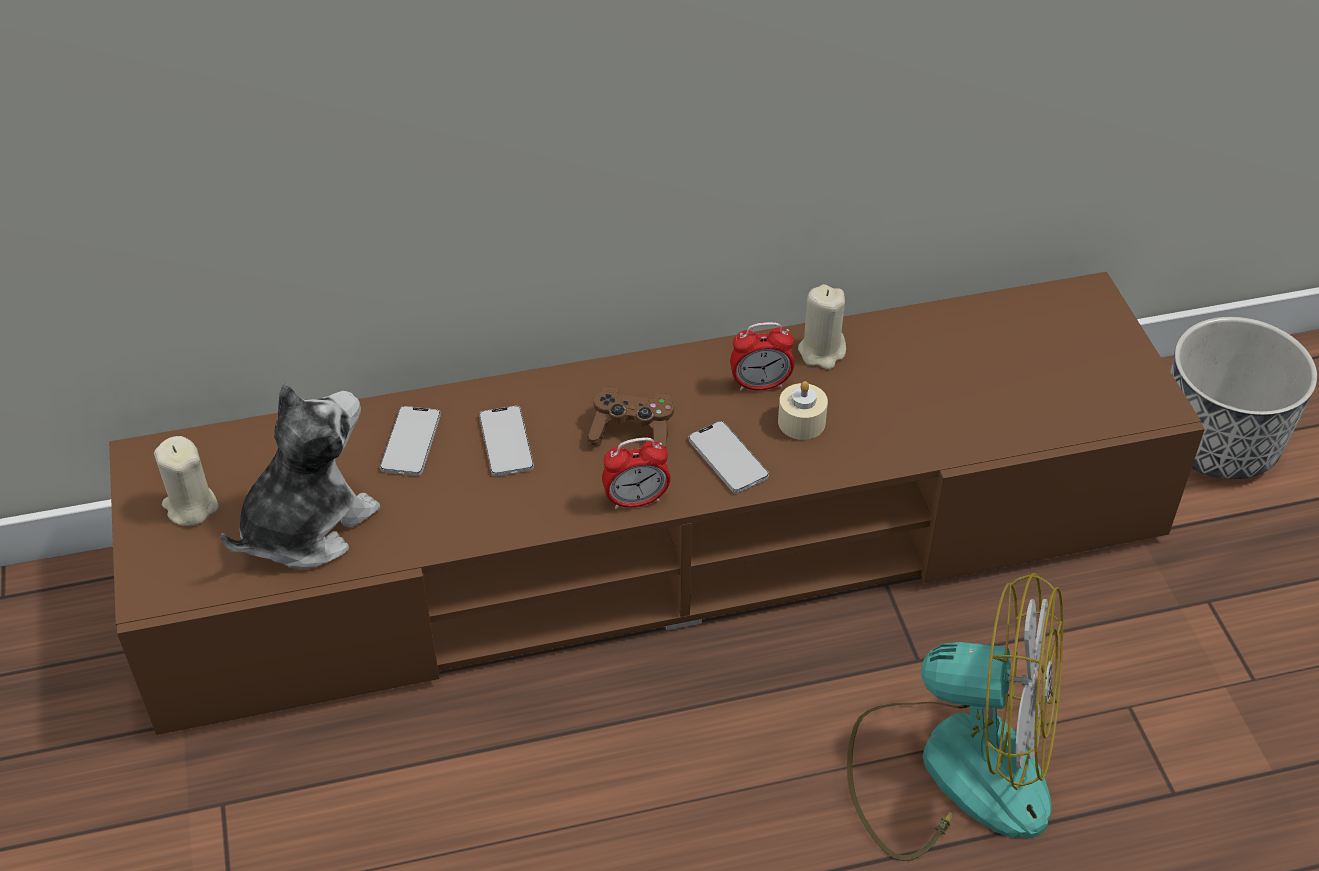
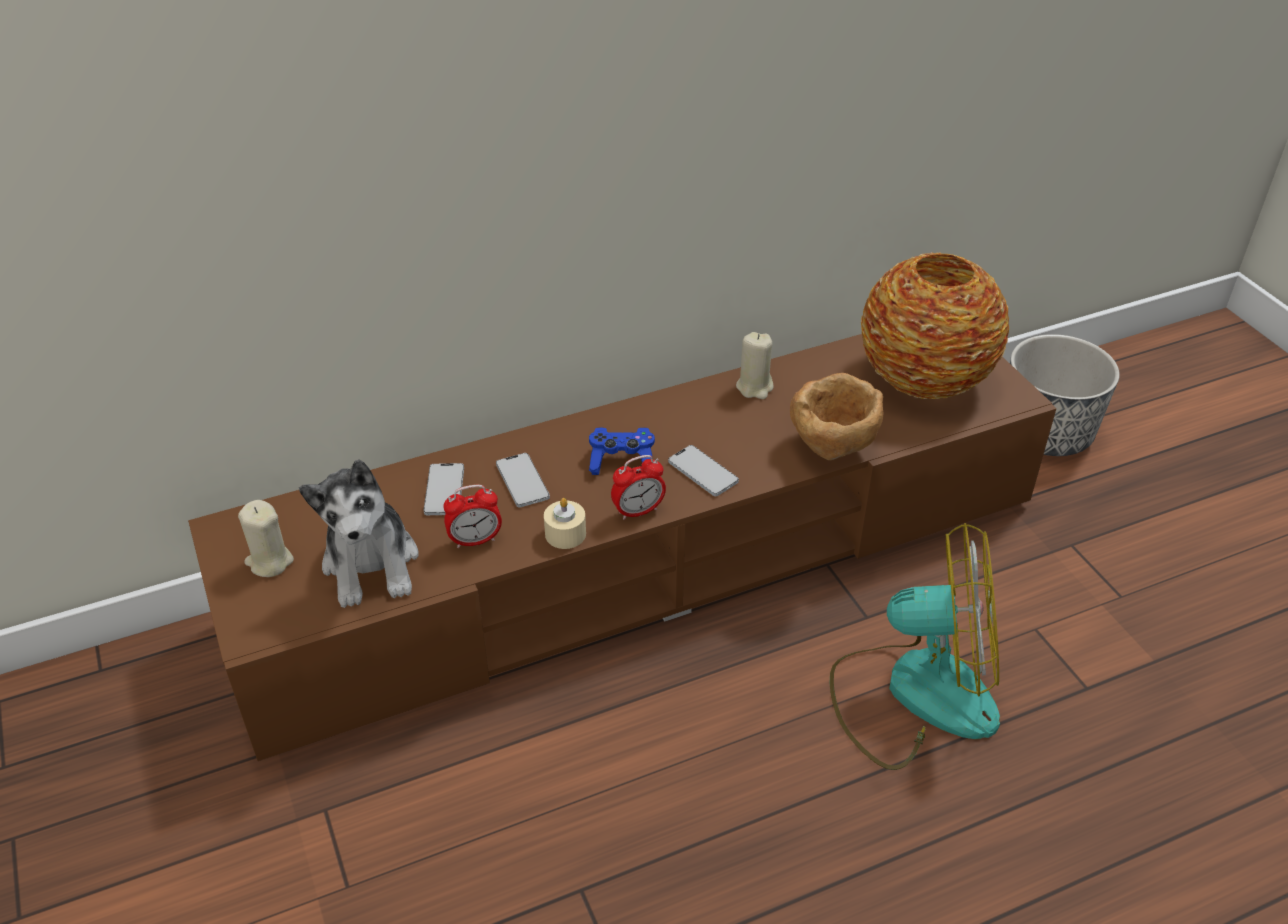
camera: 10 degrees left, 5 degrees down
(307, 525) = (372, 564): plush toy -> plush toy turned 135 degrees clockwise
(632, 431) = (621, 461): brown game controller -> blue game controller
(760, 384) = (713, 416): alarm clock -> alarm clock (475, 540)
(801, 422) = (753, 439): beige candle -> beige candle (565, 534)
(899, 448) = (833, 449): none -> brown bowl
(1040, 366) = (923, 378): none -> vase

